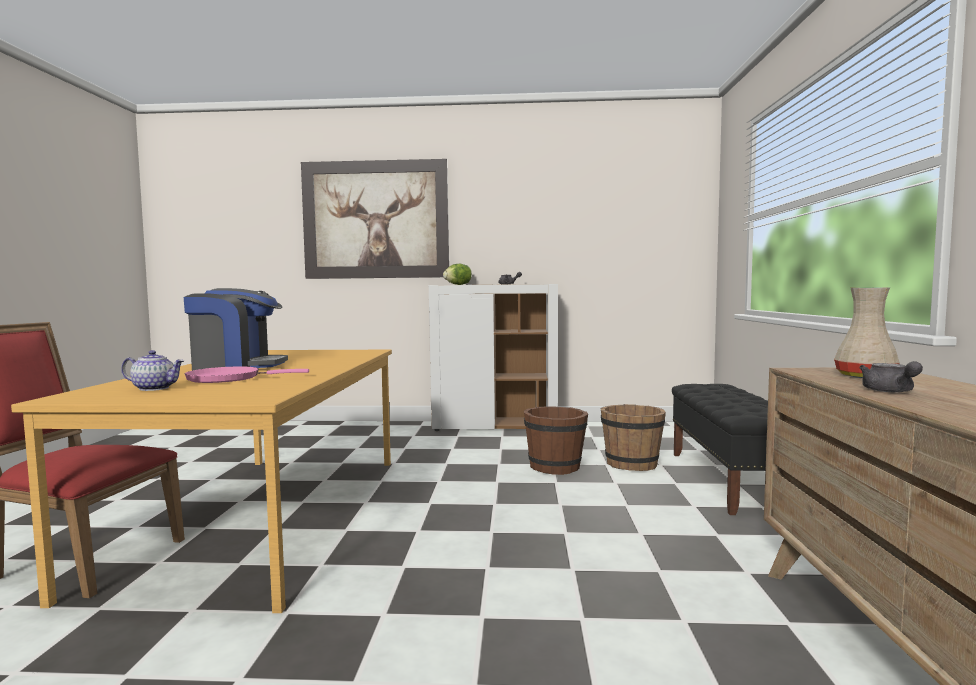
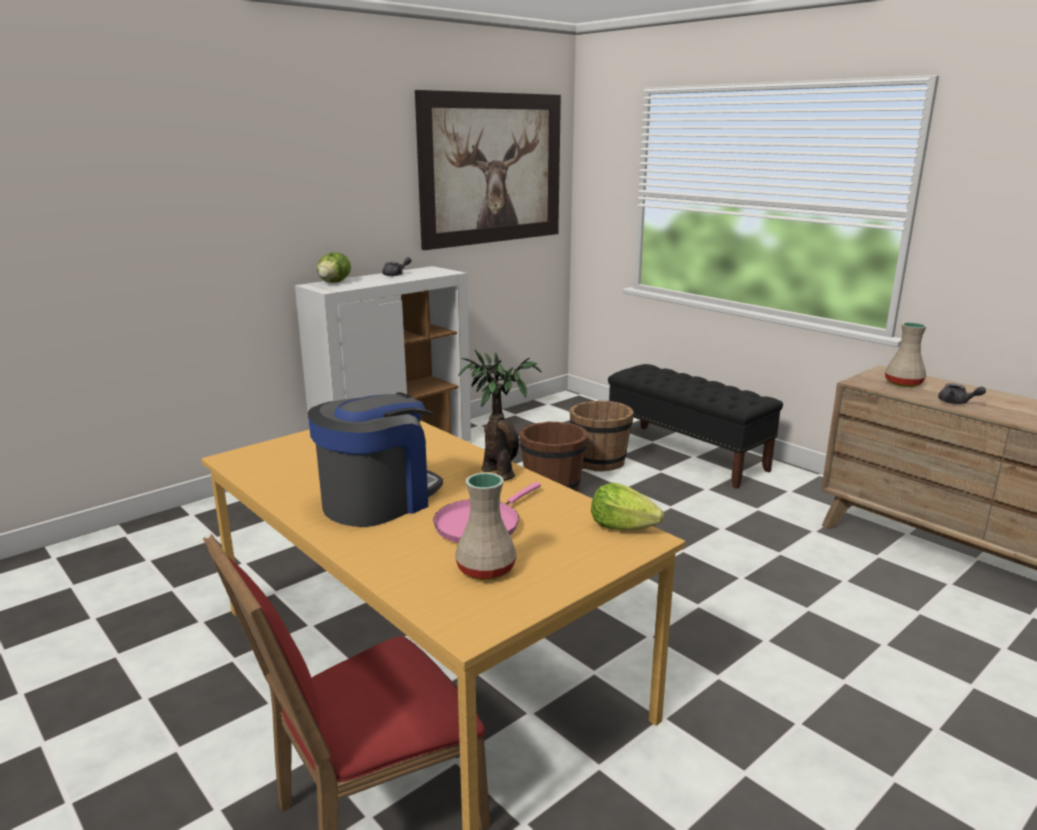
camera: 45 degrees left, 15 degrees up
(155, 388) = (484, 570): teapot -> beige vase
(274, 393) = (622, 527): none -> lettuce
(325, 369) = (497, 472): none -> potted plant
(376, 220) = (194, 191): picture -> picture (492, 169)

